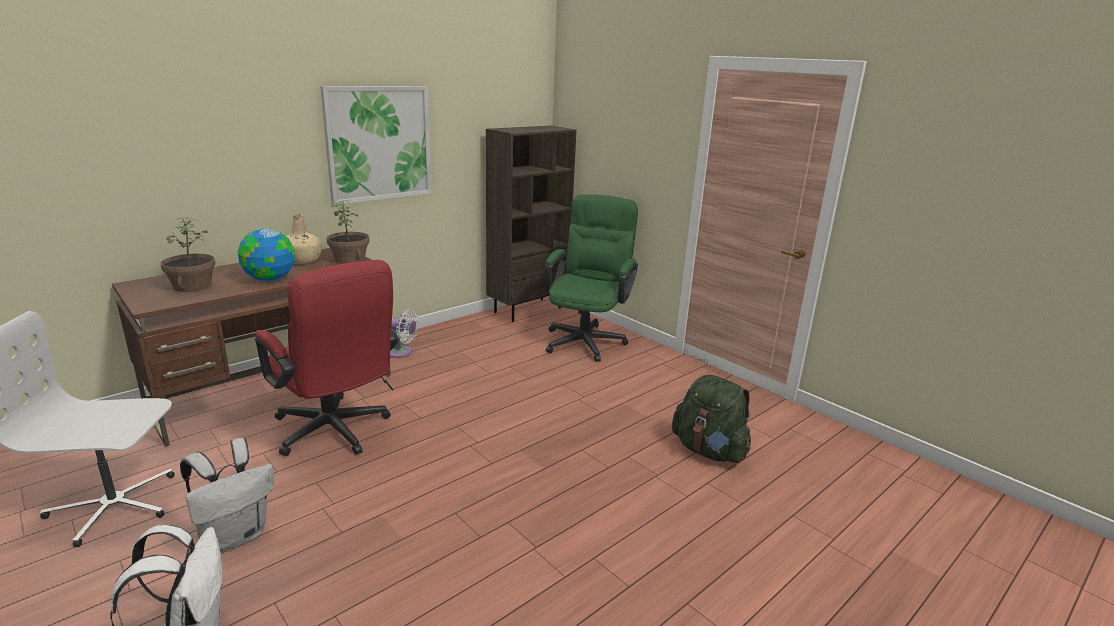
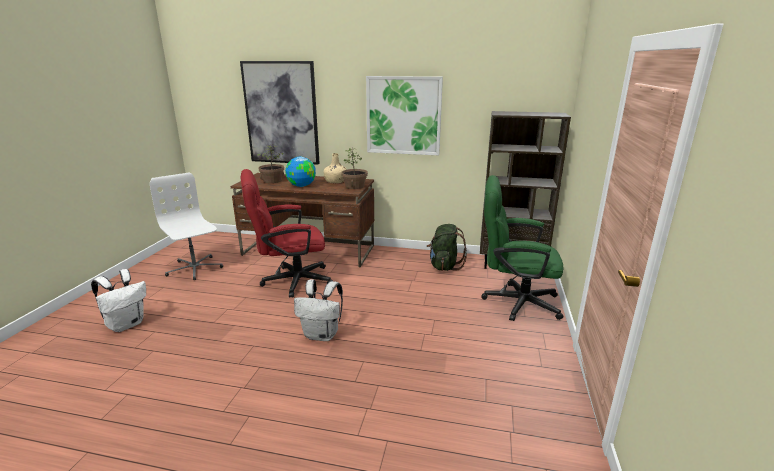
camera: 55 degrees right, 0 degrees up
(159, 158) = (281, 113): none -> picture
(236, 535) = (193, 300): white backpack -> white backpack (322, 335)
(336, 433) = (290, 281): red office chair -> red office chair turned 60 degrees clockwise
(402, 352) = (388, 258): white fan -> none
(587, 339) = (514, 302): green office chair -> green office chair turned 150 degrees counterclockwise
(709, 451) = (435, 425): green backpack -> green backpack (444, 266)

